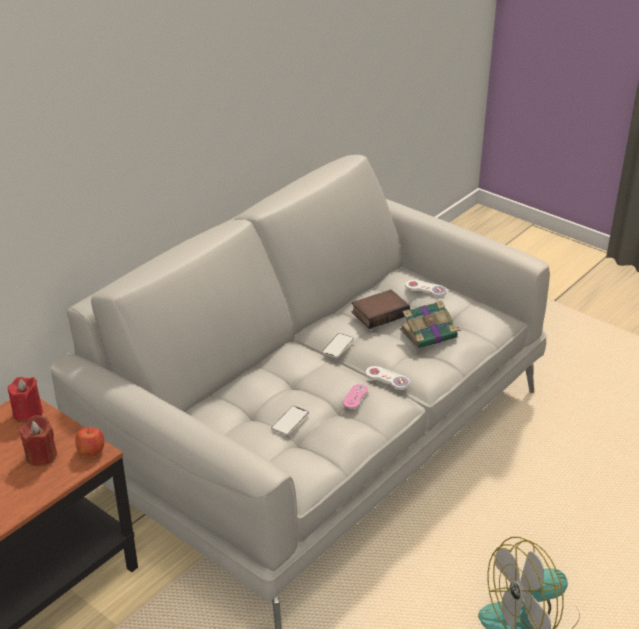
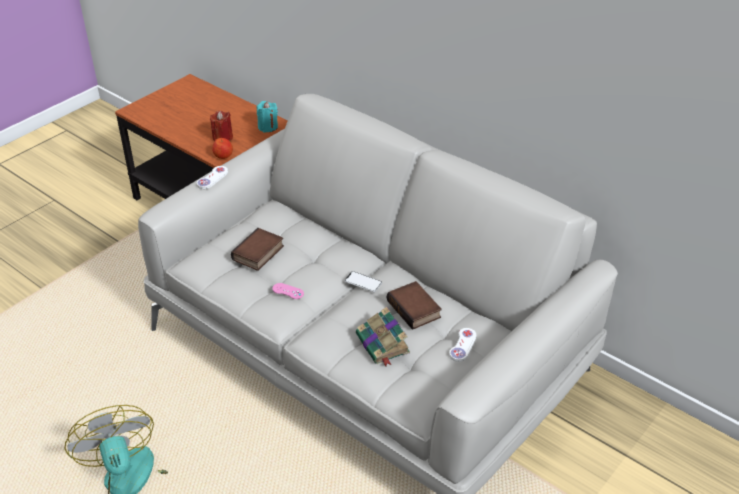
camera: 90 degrees right, 5 degrees up
(28, 413) = (268, 127): red candle -> turquoise candle
(290, 421) = (259, 254): phone -> book
(387, 379) = (313, 313): white game controller -> white game controller (212, 178)

